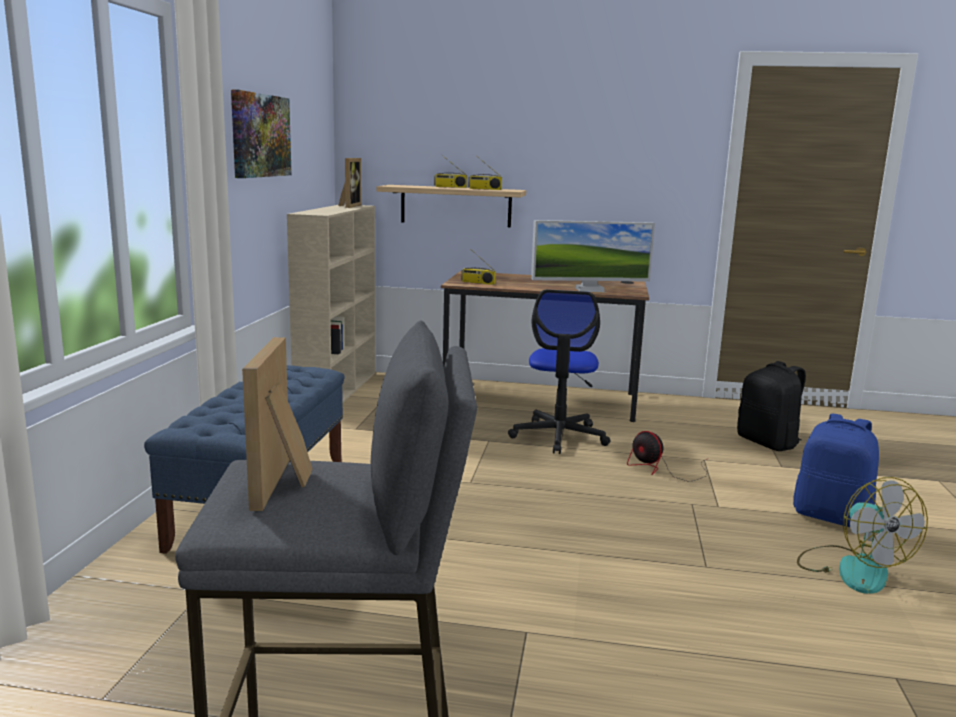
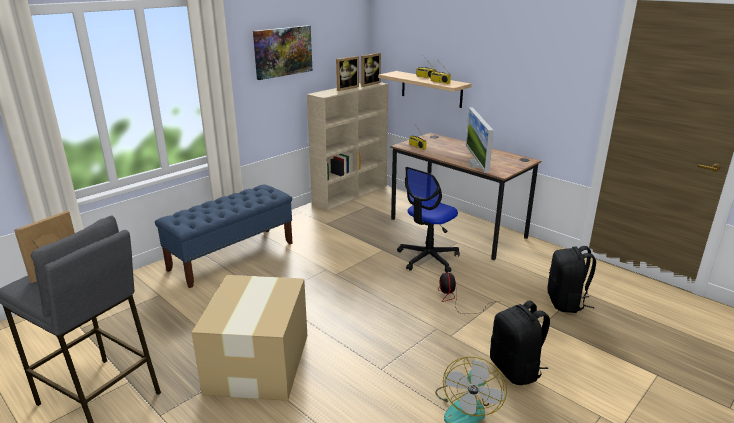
camera: 35 degrees right, 10 degrees up
(328, 209) = (345, 88): none -> picture frame
(540, 622) = (257, 364): none -> cardboard box
(589, 290) = (477, 164): monitor -> monitor turned 60 degrees clockwise
(831, 516) = (516, 370): blue backpack -> black backpack

